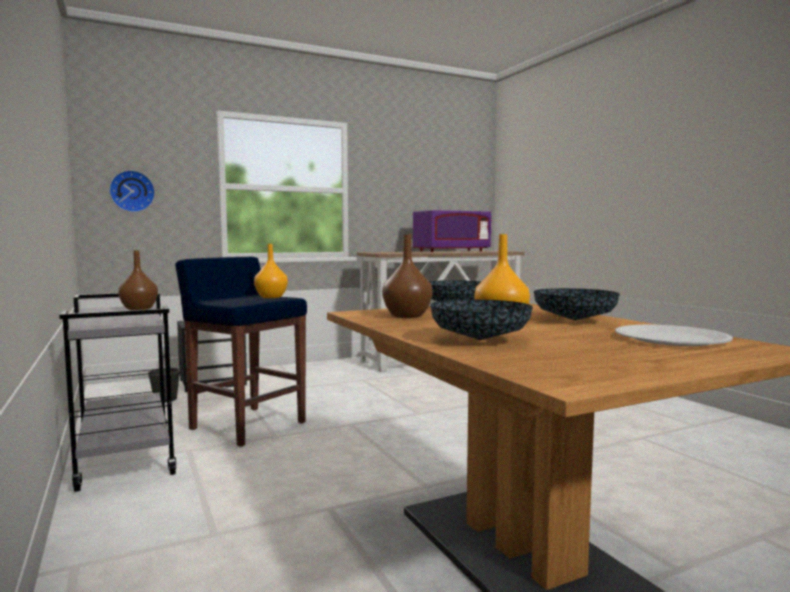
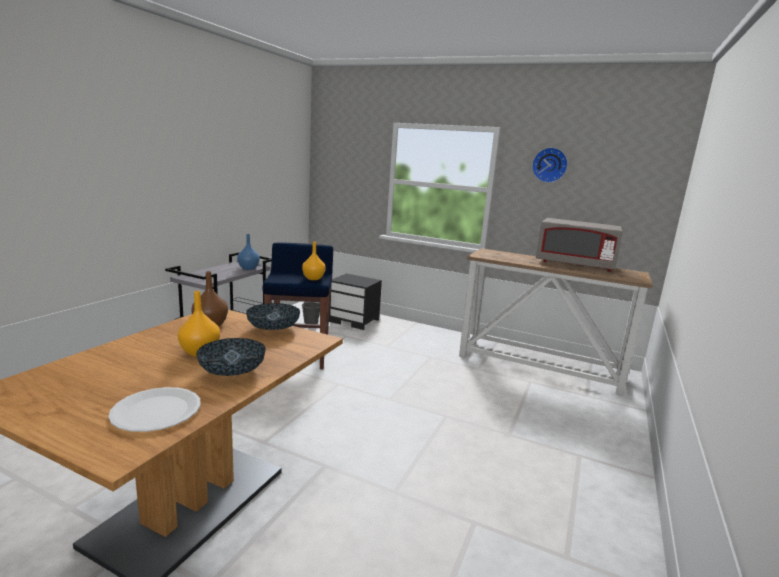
camera: 50 degrees right, 10 degrees up
(132, 191) = (338, 182): wall clock -> wall clock (549, 165)
(139, 309) = (248, 268): brown vase -> blue vase
(451, 251) = (574, 265): purple microwave -> grey microwave
(480, 340) = (120, 357): bowl -> none

